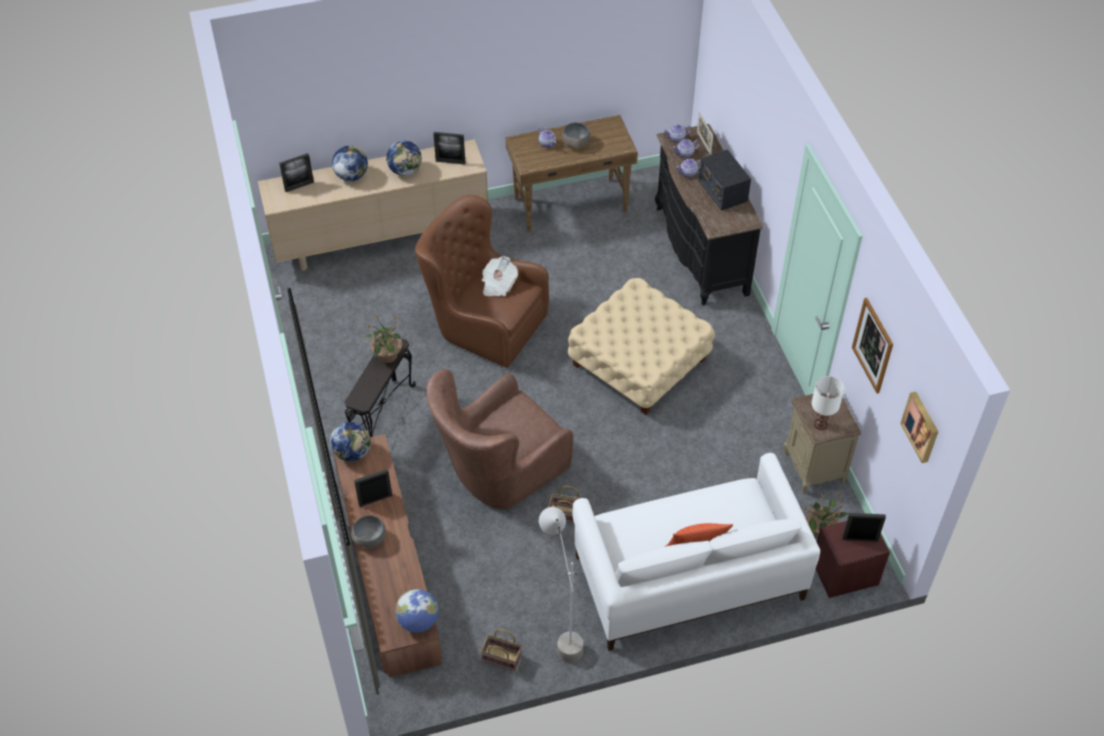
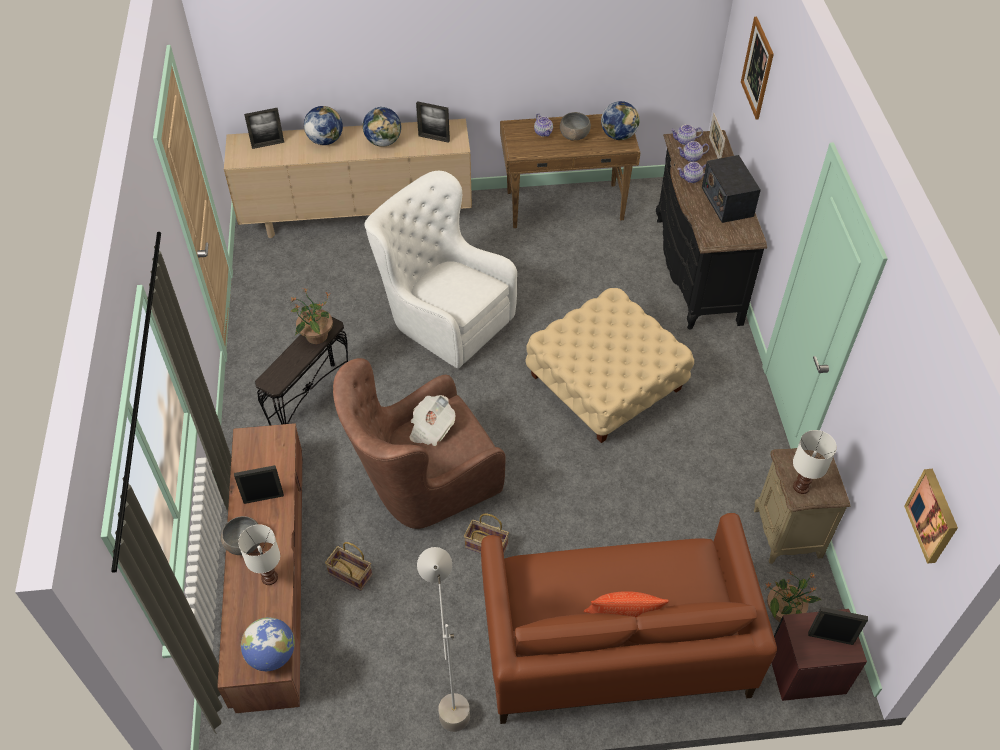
camera: 10 degrees right, 0 degrees up
(352, 452) = (253, 439): globe -> globe (618, 135)
(398, 562) = (269, 578): none -> white table lamp
(483, 323) = (443, 317): brown armchair -> white armchair
(498, 284) = (460, 275): newspaper -> newspaper (431, 428)
(500, 658) = (370, 711): basket -> basket (349, 574)
(688, 575) = (614, 644): white sofa -> brown sofa
(873, 345) = (881, 400): picture -> picture (757, 68)

